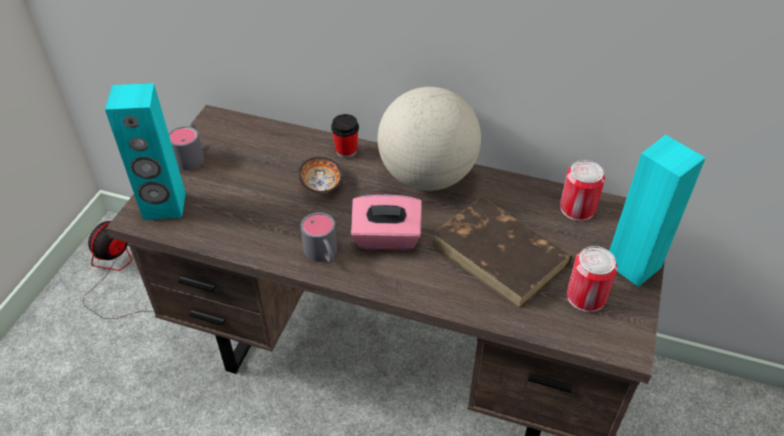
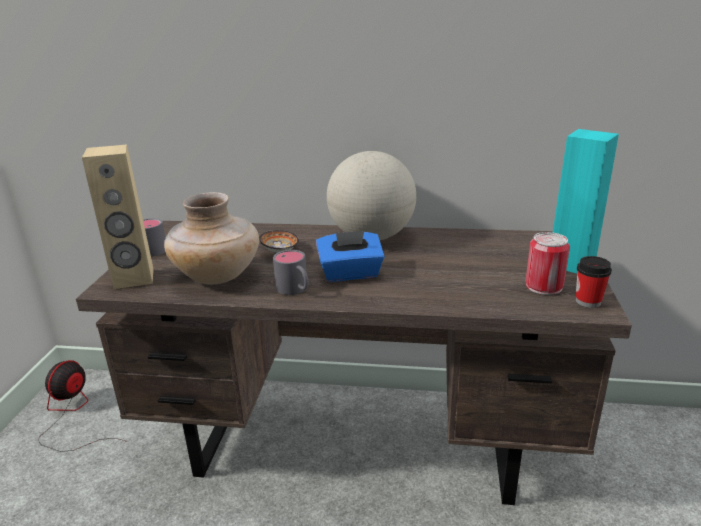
camera: 10 degrees left, 20 degrees down
(164, 206) = (134, 279): turquoise speaker -> beige speaker
(248, 217) = (217, 276): none -> beige vase
(346, 151) = (296, 231): cup -> cup (588, 301)
(386, 238) = (350, 274): pink tissue box -> blue tissue box
(501, 255) = (457, 272): brown book -> none
(577, 208) = (506, 240): can -> none

